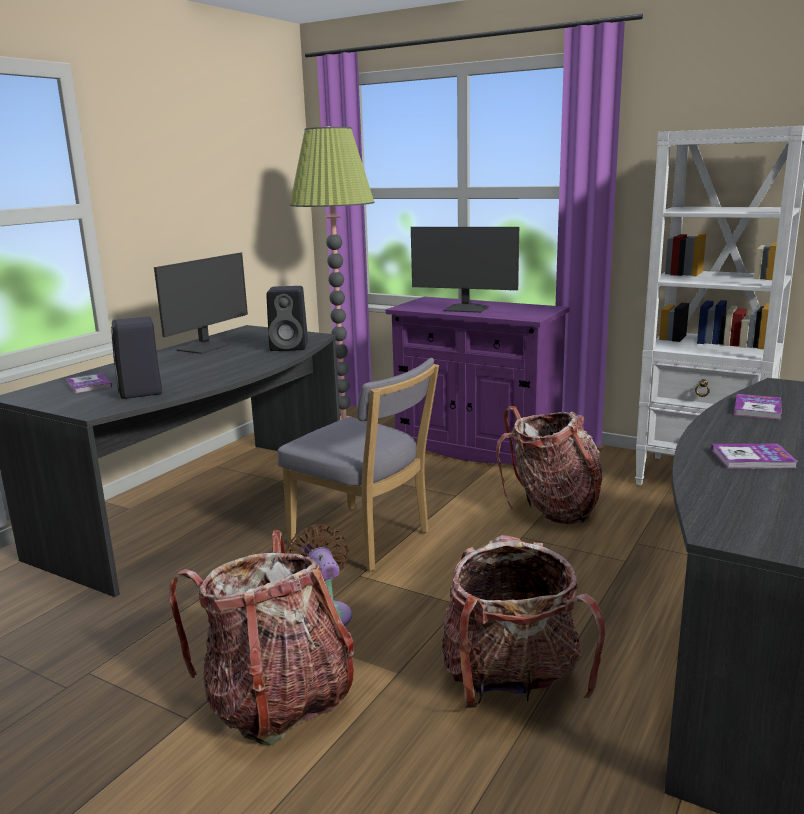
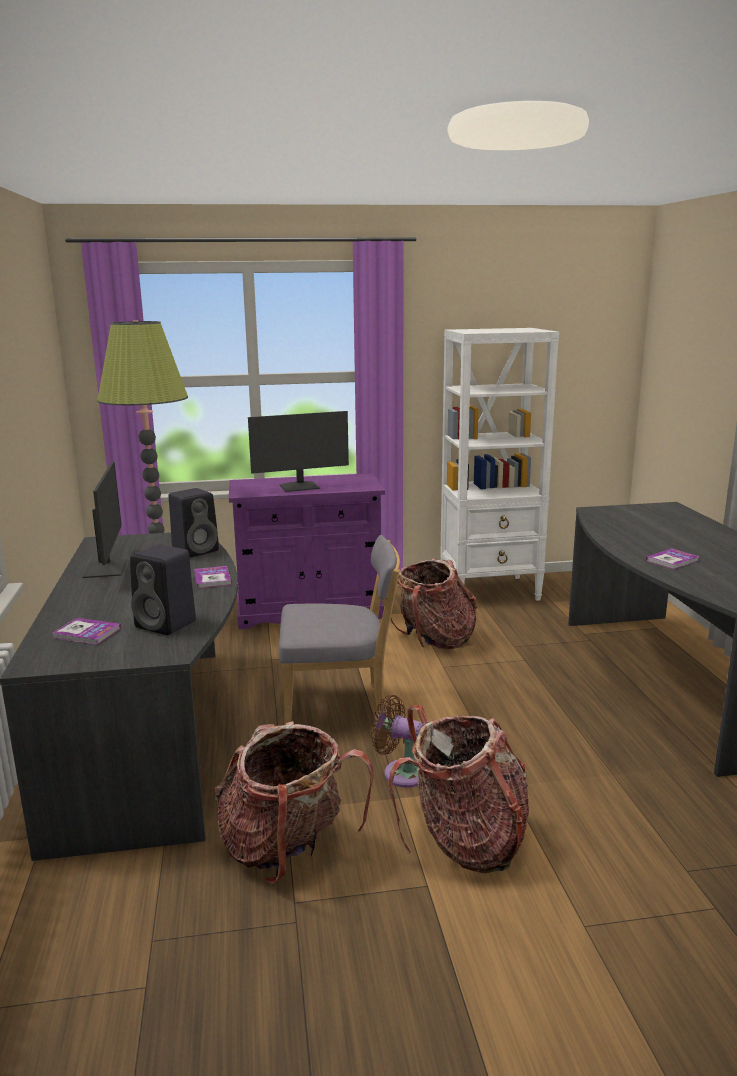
camera: 40 degrees left, 0 degrees up
(511, 683) = (576, 760): backpack -> backpack (287, 849)
(757, 408) = (613, 529): book -> book (212, 578)

